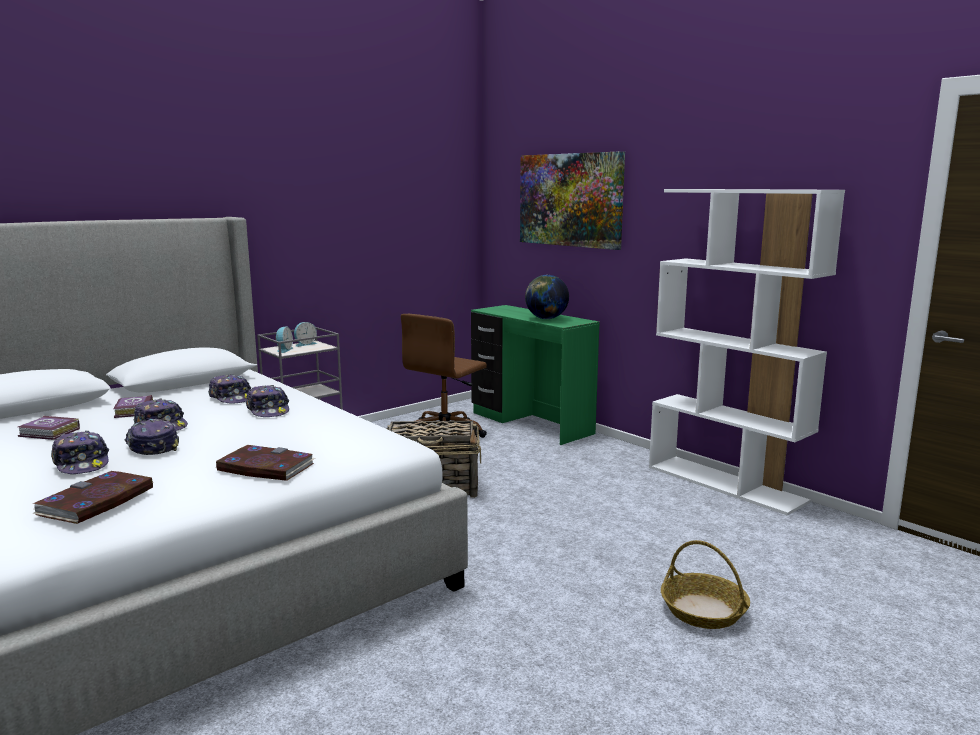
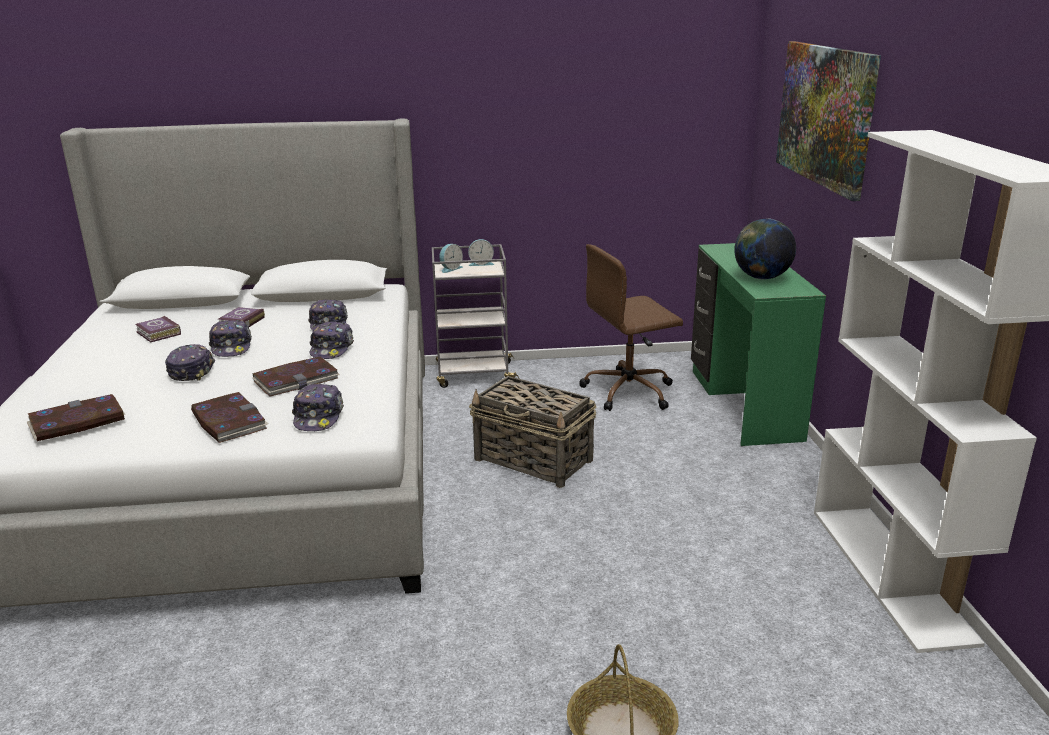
camera: 35 degrees right, 10 degrees up
(82, 463) = (125, 376): cap -> cap (319, 417)
(274, 433) = (296, 380): none -> book

